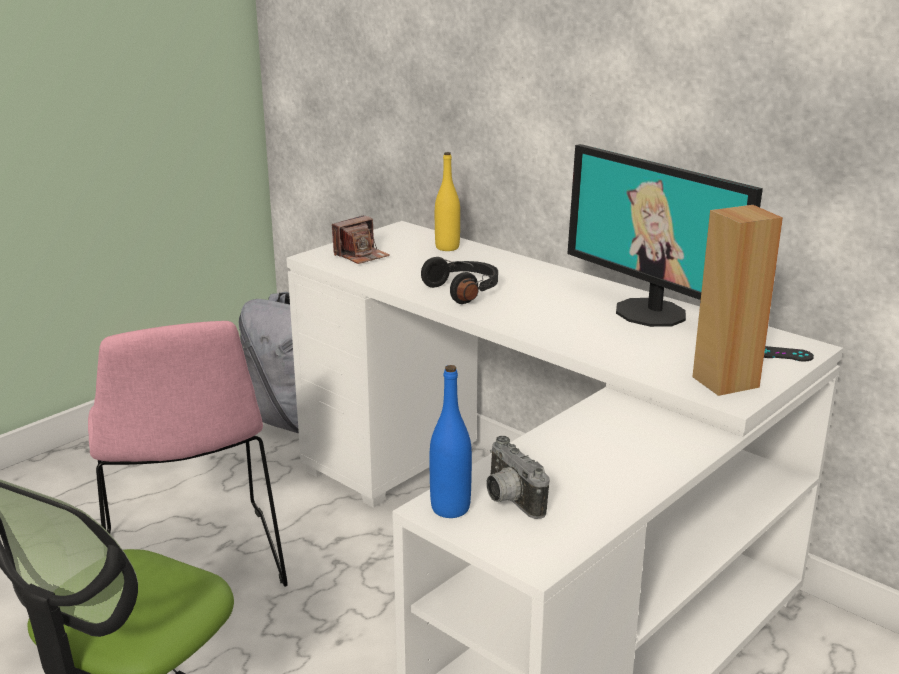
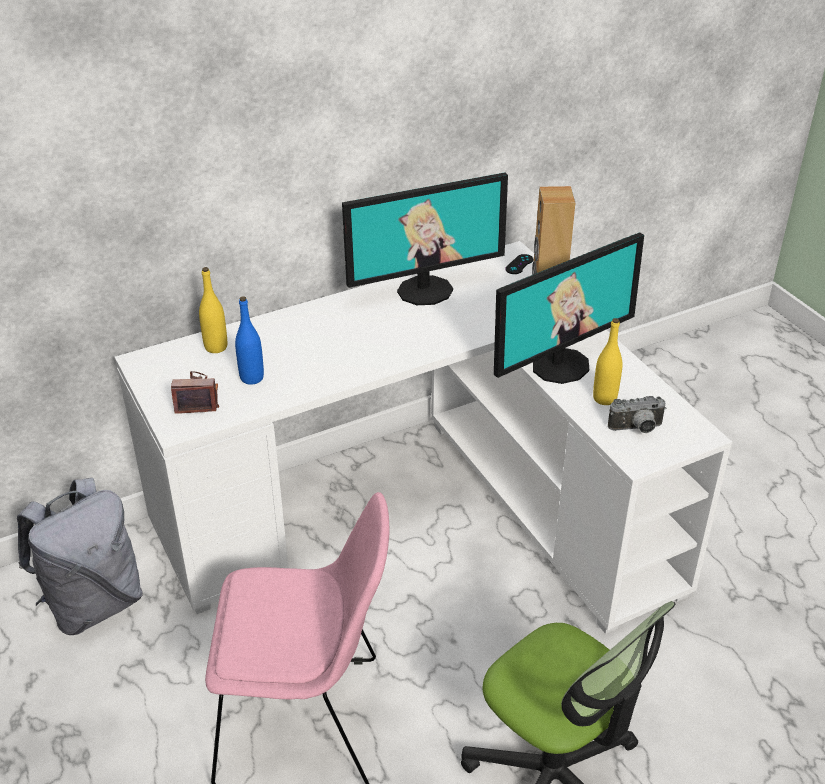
camera: 70 degrees left, 15 degrees up
(361, 255) = (197, 400): camera -> camera turned 75 degrees counterclockwise
(450, 508) = (639, 455): blue bottle -> blue bottle (252, 378)
(464, 291) = (326, 362): black headphones -> none
(560, 467) = (604, 398): none -> yellow bottle
(606, 426) = (560, 365): none -> monitor

